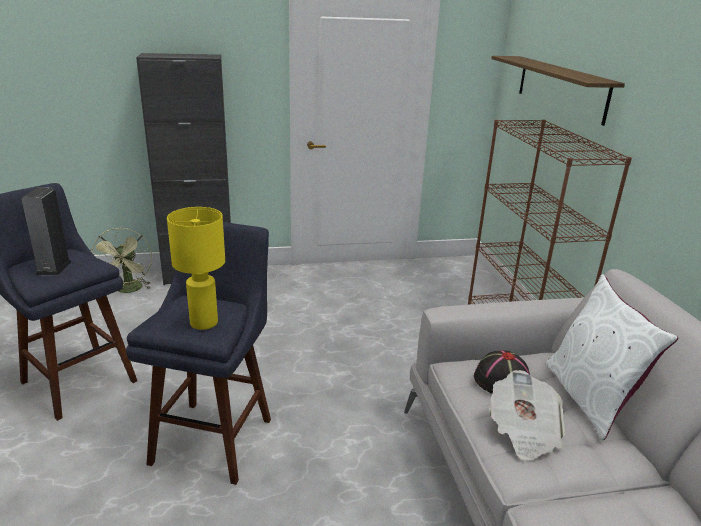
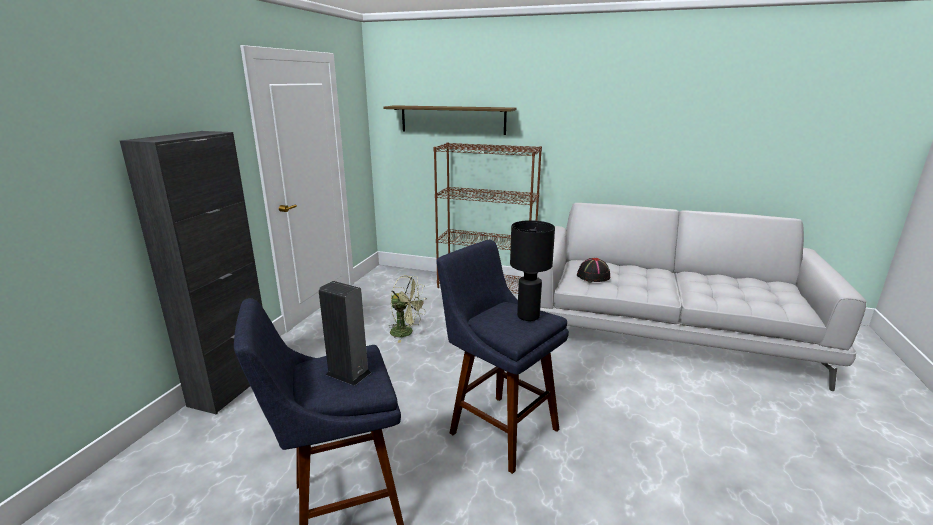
camera: 60 degrees left, 5 degrees down
(129, 290) = (191, 442): green fan -> green fan (406, 332)
(204, 323) = (529, 316): yellow table lamp -> black table lamp
(523, 432) = (636, 284): newspaper -> none
(589, 398) = (616, 264): white pillow -> none

